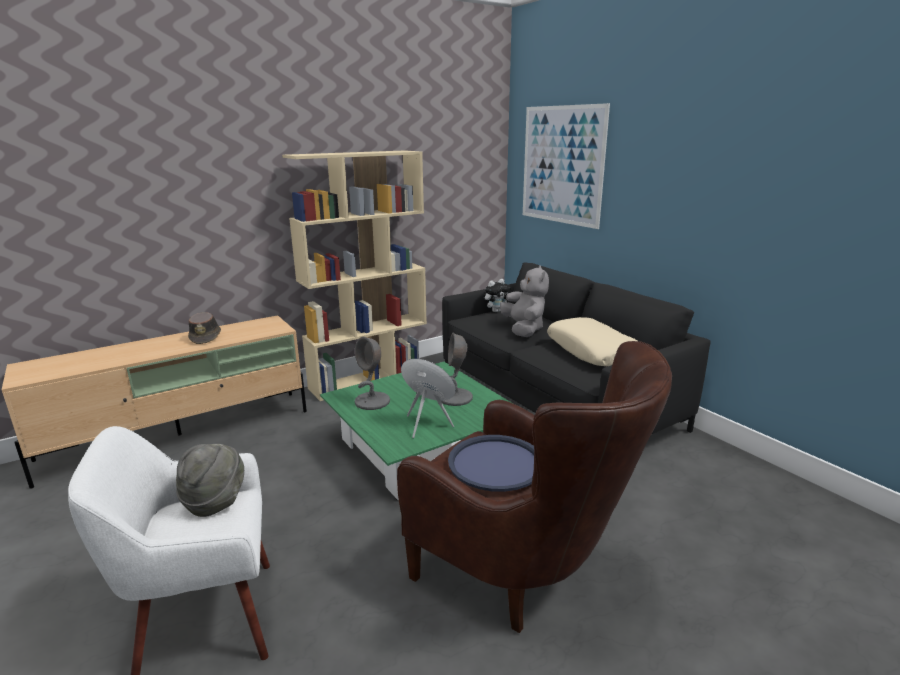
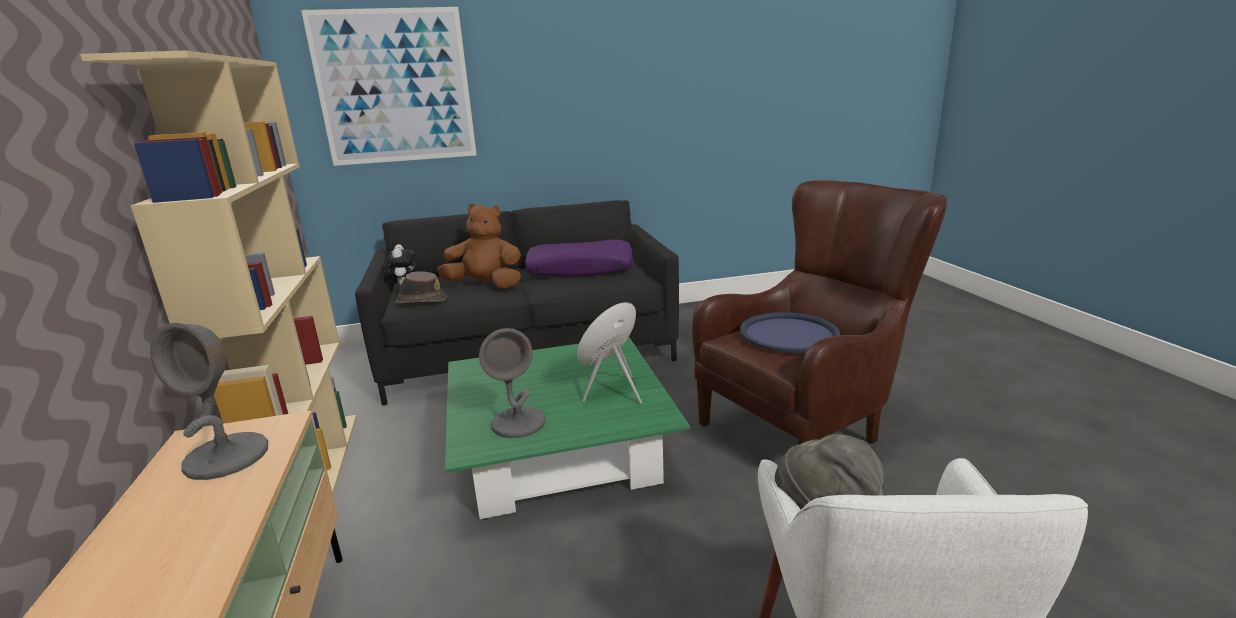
camera: 70 degrees left, 0 degrees up
(206, 337) = (172, 529): brown hat -> brown hat (421, 301)
(455, 398) = (561, 367): grey table lamp -> grey table lamp (227, 457)
(524, 329) = (486, 285): grey plush toy -> brown plush toy
(592, 351) = (580, 269): beige pillow -> purple pillow

